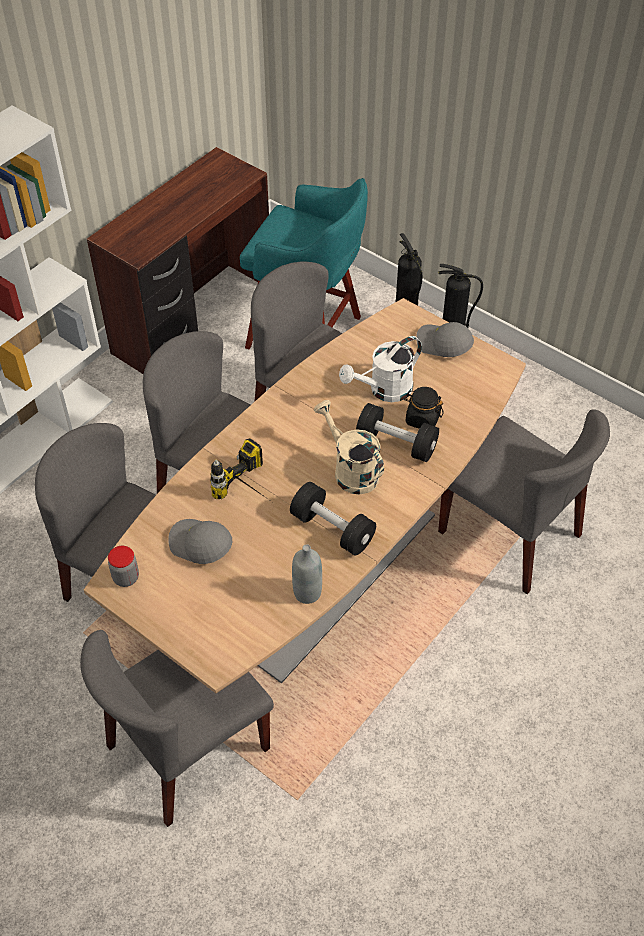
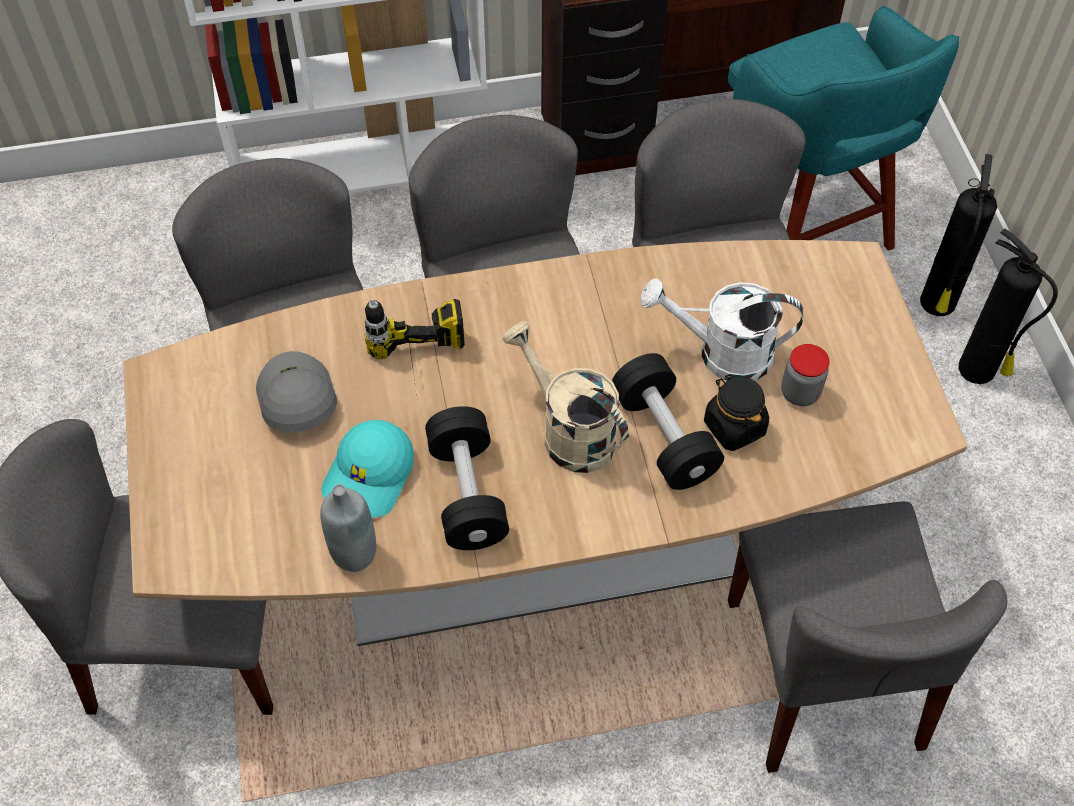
camera: 40 degrees right, 5 degrees up
(126, 577) = (179, 380): jar -> jar (800, 393)
(278, 554) = (370, 477): none -> turquoise cap
(350, 470) = (568, 431): beige watering can -> beige watering can turned 45 degrees counterclockwise
(443, 344) = (869, 342): grey cap -> none

